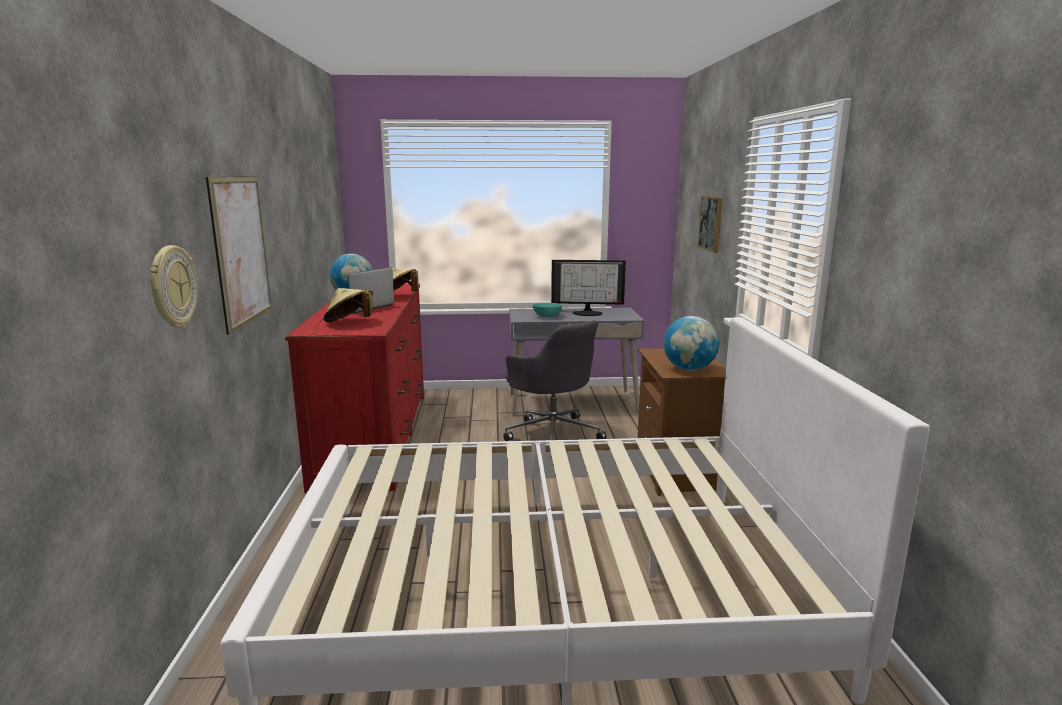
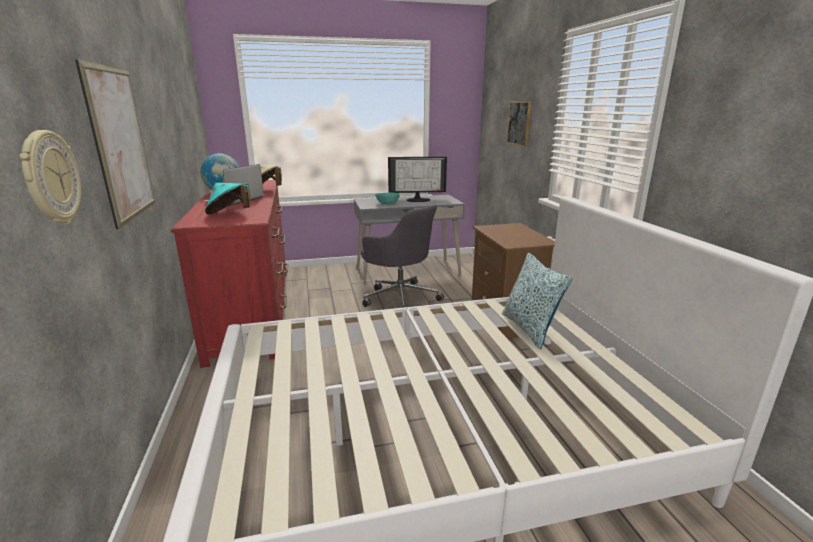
camera: 10 degrees left, 5 degrees up
(350, 323) = (229, 214): beige hat -> turquoise hat
(674, 475) = (529, 329): none -> pillow
(689, 369) = (522, 240): globe -> none

